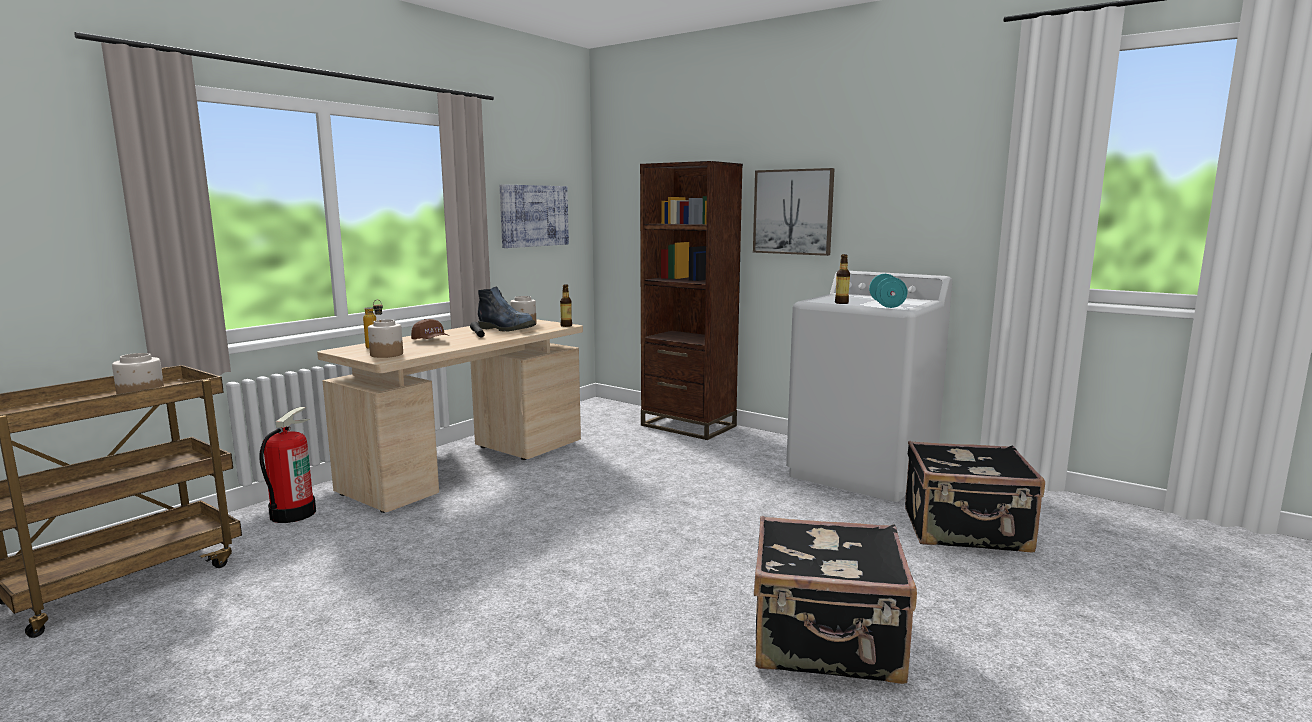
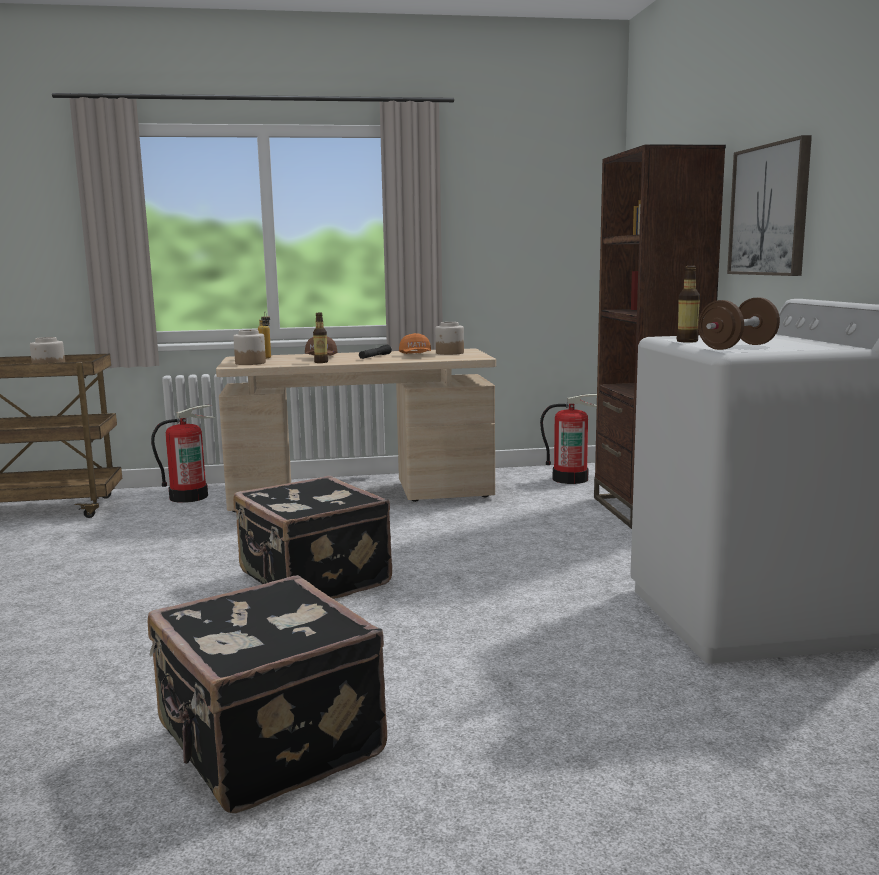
camera: 45 degrees right, 0 degrees up
(507, 329) = (416, 355): boot -> orange cap
(534, 216) = (523, 233): picture -> none
(566, 326) = (477, 358): bottle -> bottle (321, 362)
(596, 415) = (570, 479): none -> fire extinguisher
(886, 305) = (737, 347): turquoise dumbbell -> brown dumbbell
(966, 531) = (718, 731): black suitcase -> black suitcase (312, 580)

